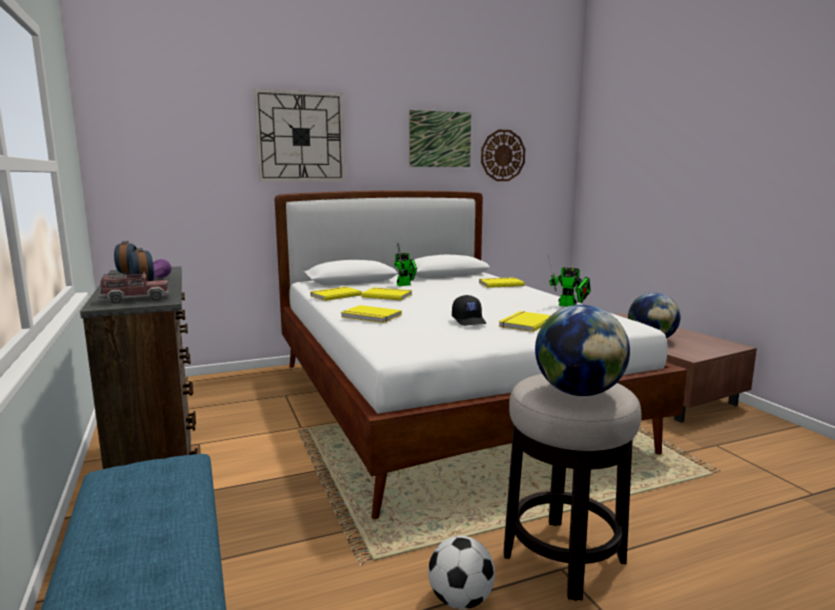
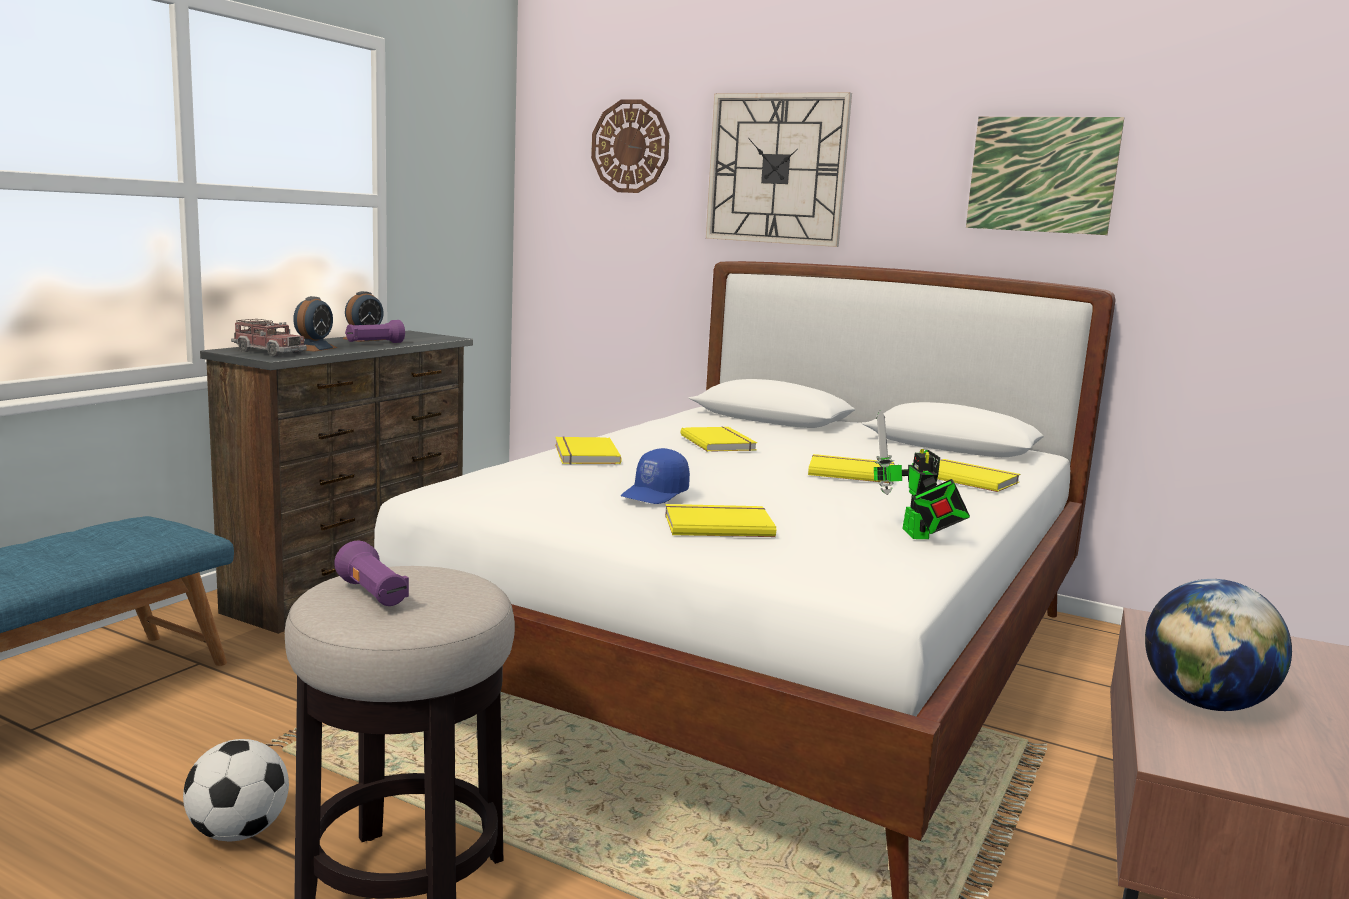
camera: 50 degrees right, 0 degrees up
(334, 295) = (670, 426): yellow book -> yellow book (851, 472)
(405, 285) = (821, 440): toy robot -> none
(469, 321) = (655, 494): black cap -> blue cap
(502, 155) = (1202, 213): wall clock -> wall clock (630, 146)
(578, 392) = (373, 595): globe -> purple flashlight

